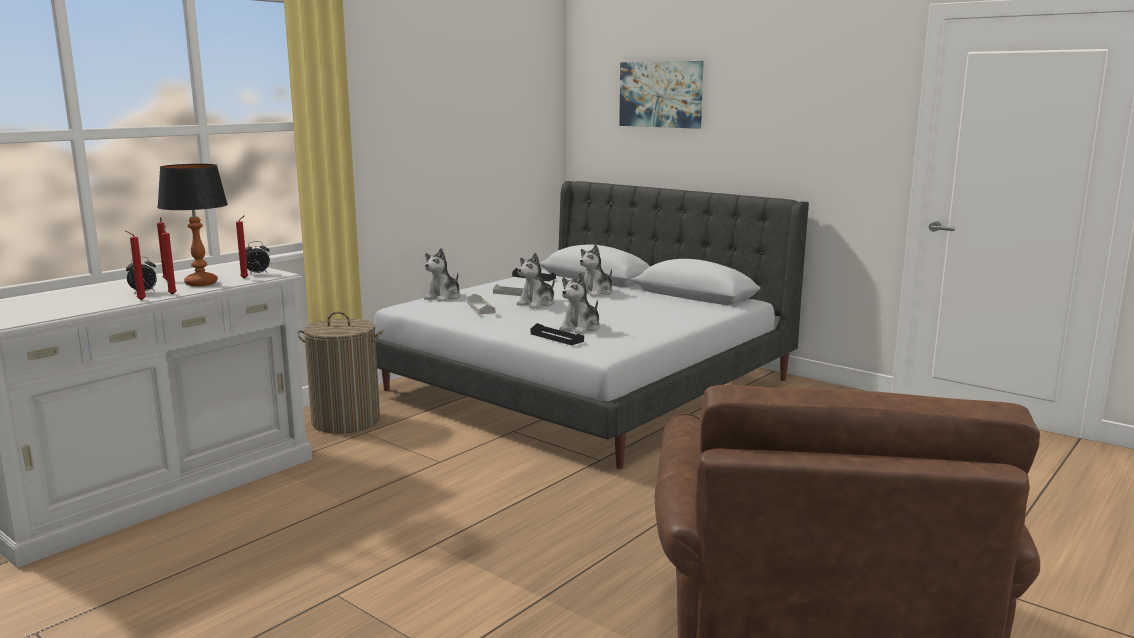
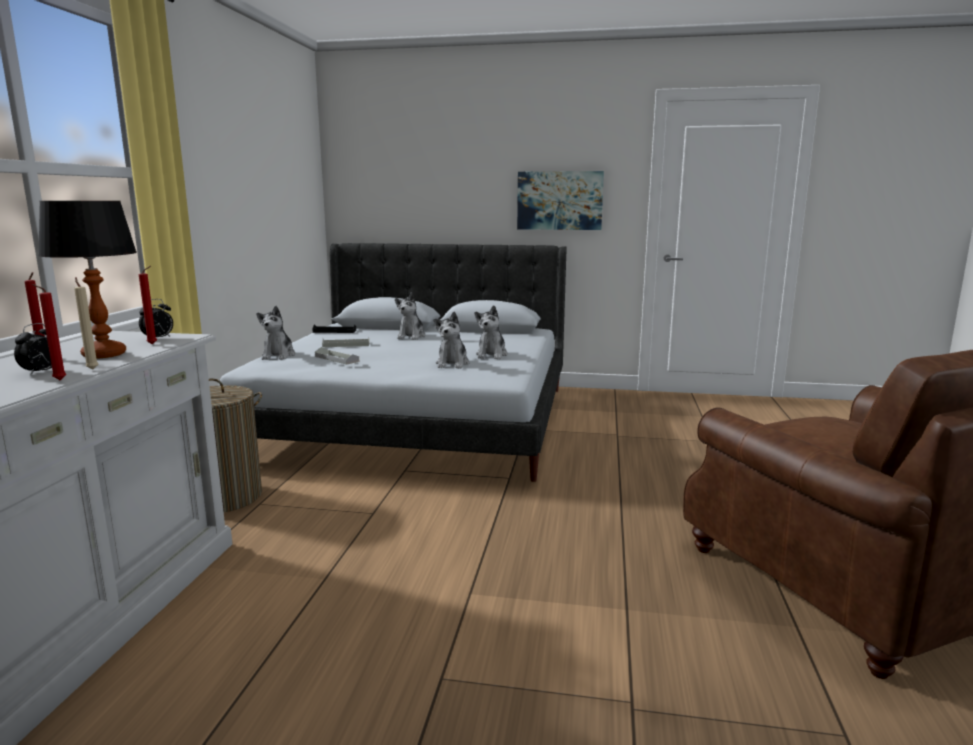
camera: 30 degrees left, 0 degrees up
(173, 294) = (92, 369): red candle -> beige candle
(537, 303) = (379, 350): plush toy -> plush toy (491, 355)
(556, 337) = (449, 373): black tray -> none
(661, 94) = (423, 162): picture -> picture (559, 200)

